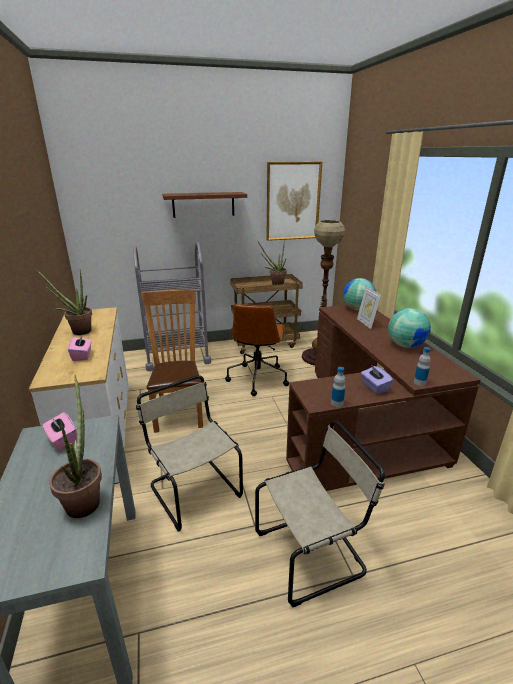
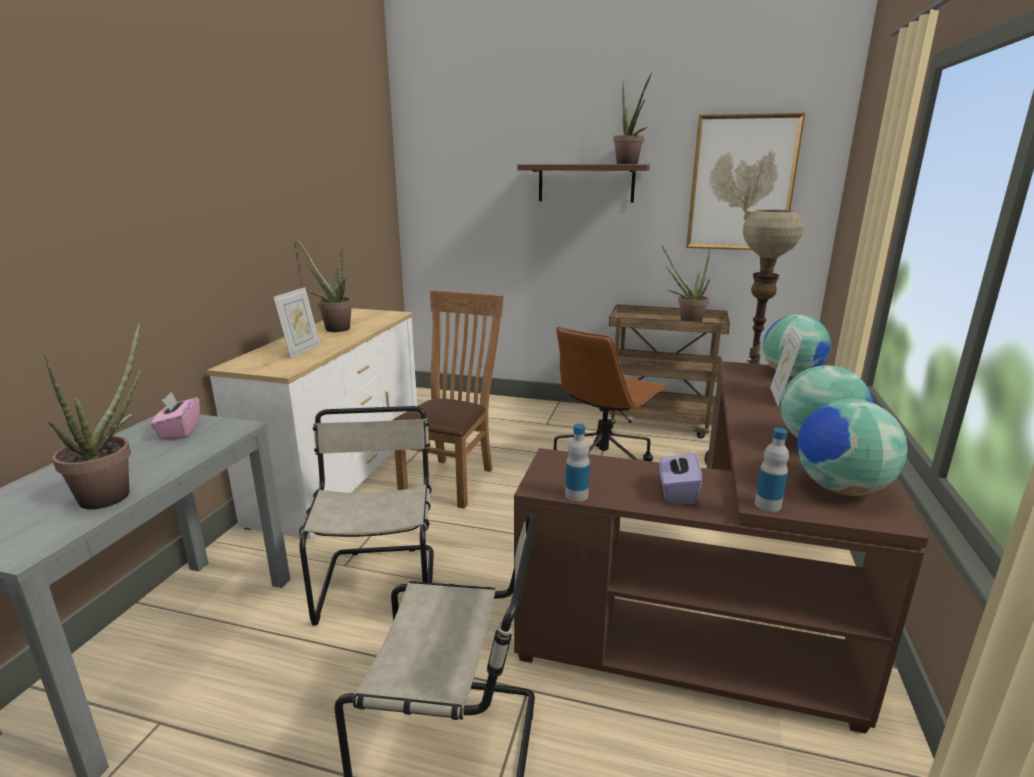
camera: 30 degrees right, 5 degrees down
(82, 355) = (301, 351): pink tissue box -> picture frame
(177, 356) = (513, 411): grey cart -> none
(233, 192) = (629, 164): none -> potted plant
(434, 366) = (840, 488): none -> globe

